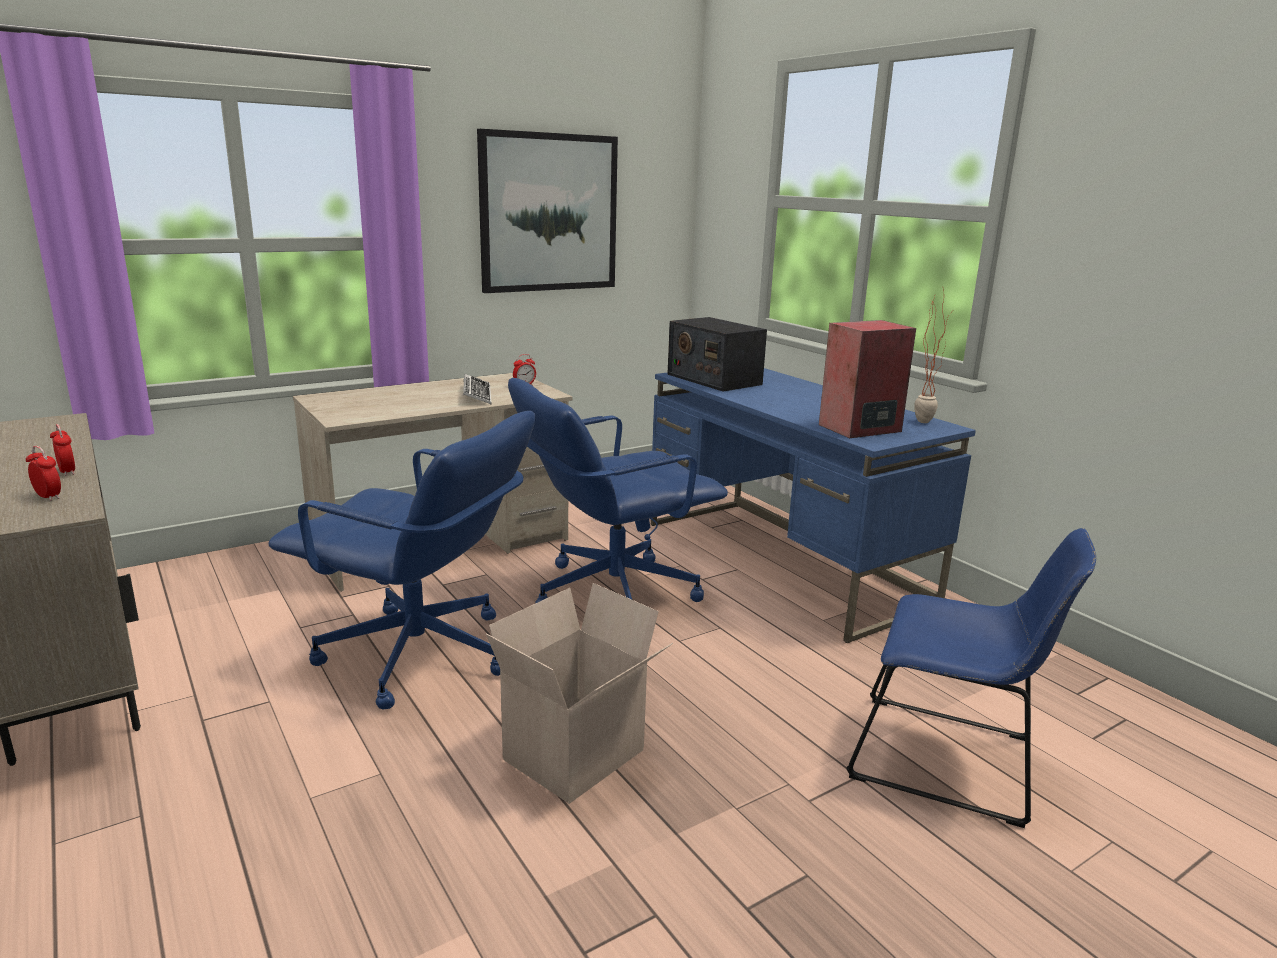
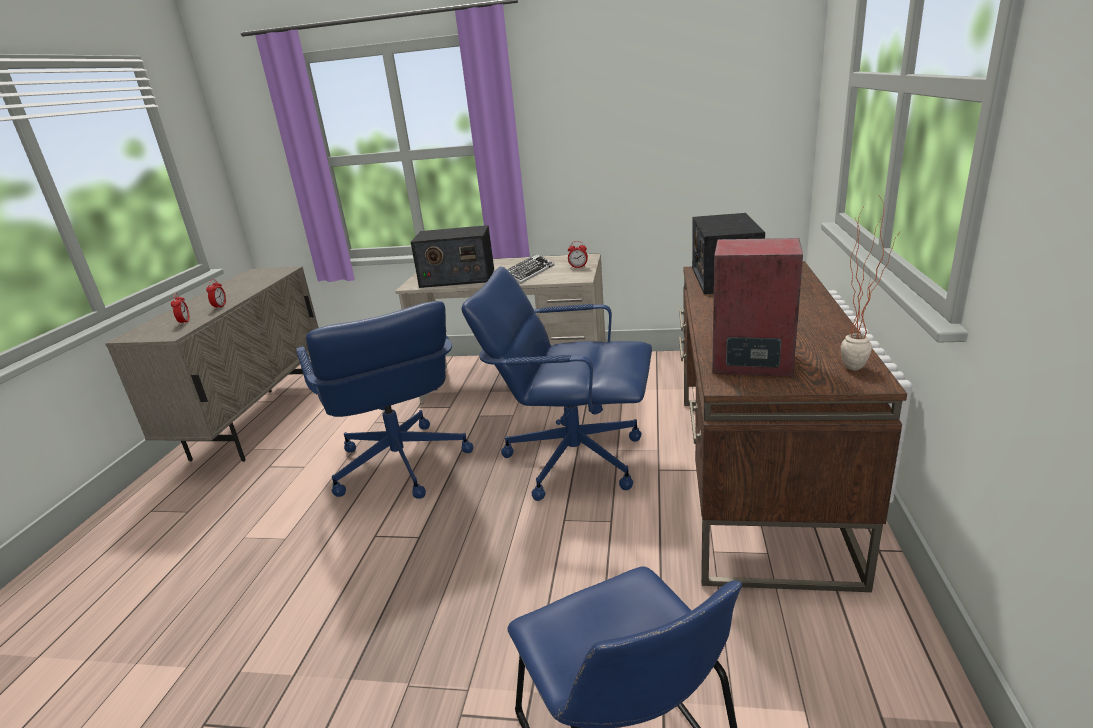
camera: 45 degrees right, 5 degrees up
(389, 407) = (457, 278): none -> radio
(549, 213) = (643, 111): picture -> none
(575, 757) = (377, 583): cardboard box -> none
(783, 563) = (756, 478): blue desk -> brown desk

